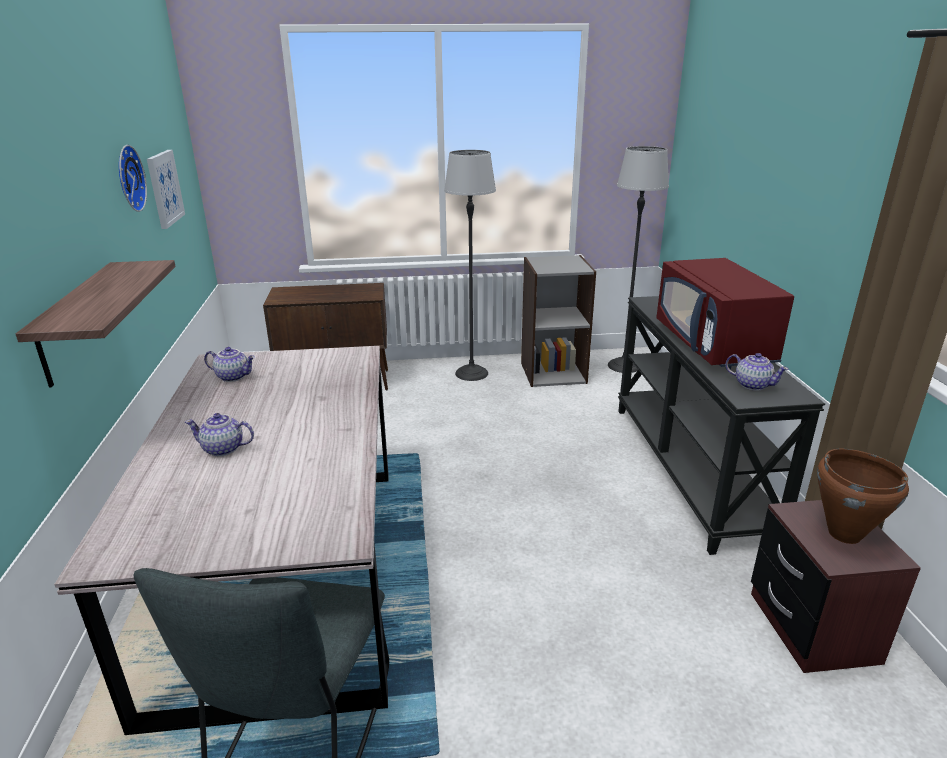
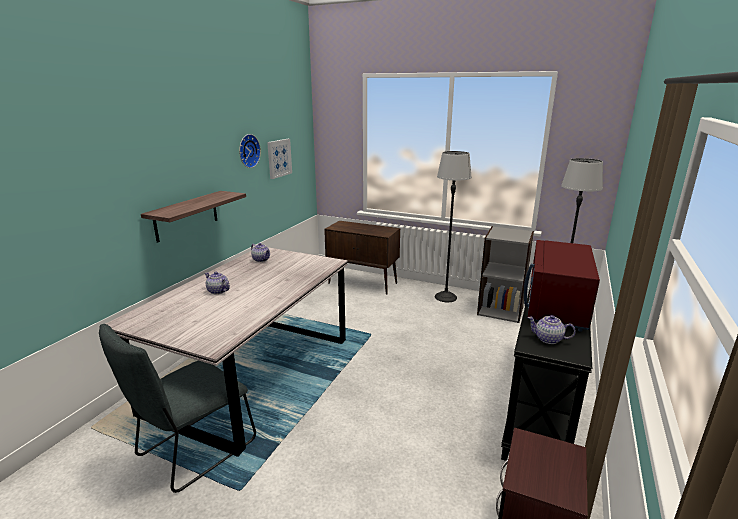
camera: 30 degrees right, 5 degrees down
(752, 385) = (548, 339): teapot -> teapot turned 135 degrees clockwise
(844, 533) = (549, 467): brown cooking pot -> none

